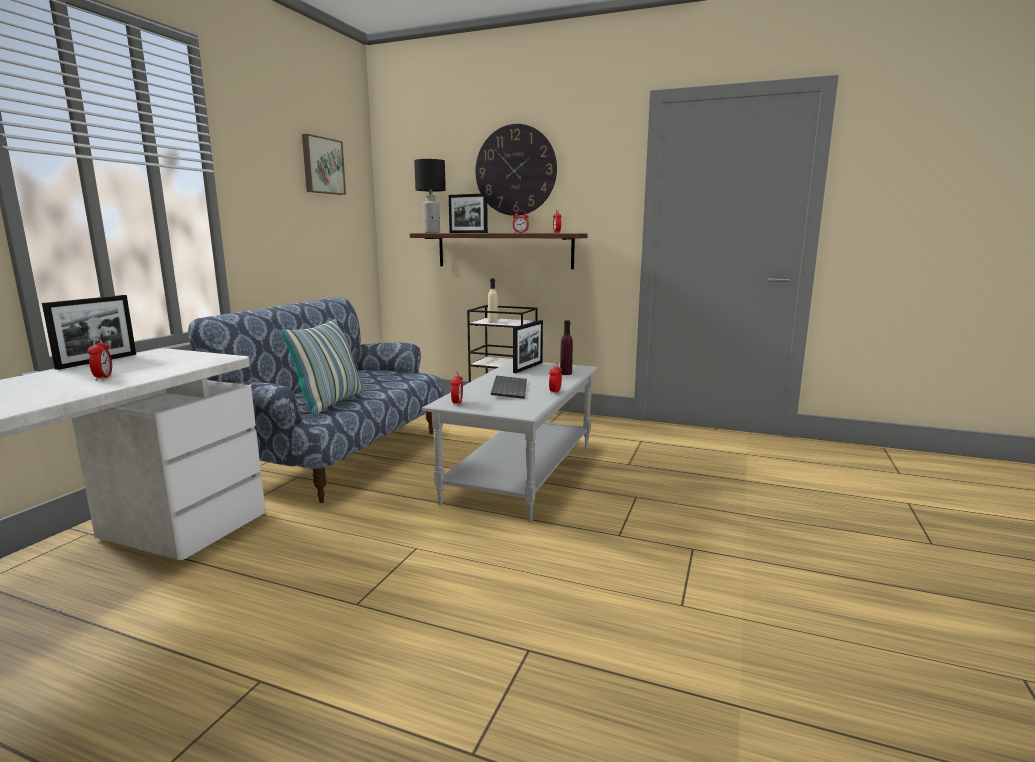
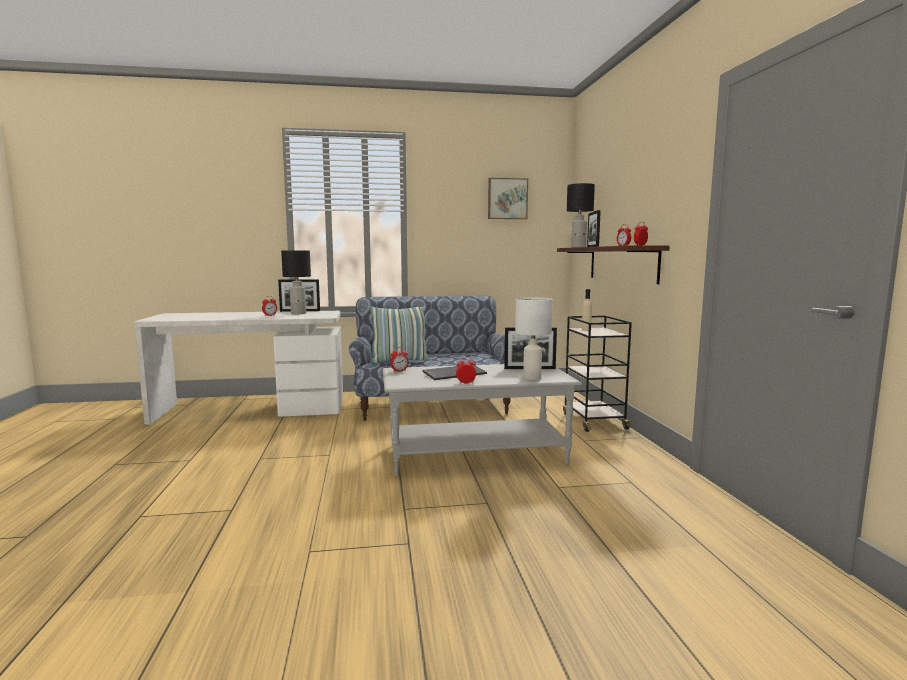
camera: 60 degrees right, 5 degrees down
(133, 364) = (298, 313): none -> black table lamp
(515, 170) = (632, 185): wall clock -> none
(566, 373) = (531, 378): purple bottle -> white table lamp

